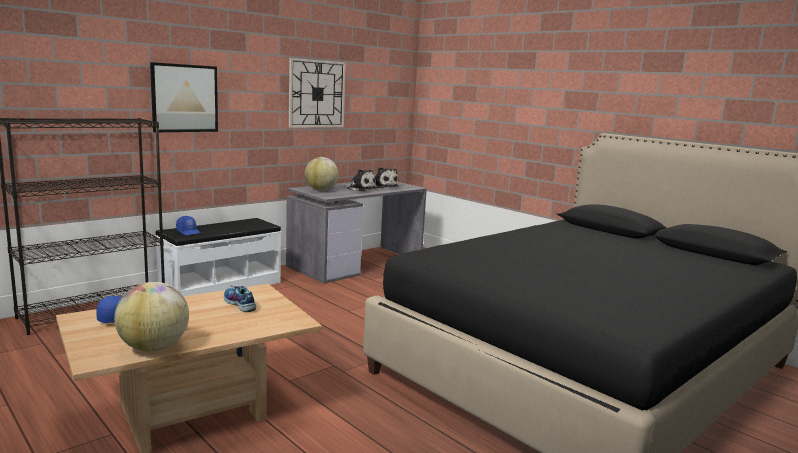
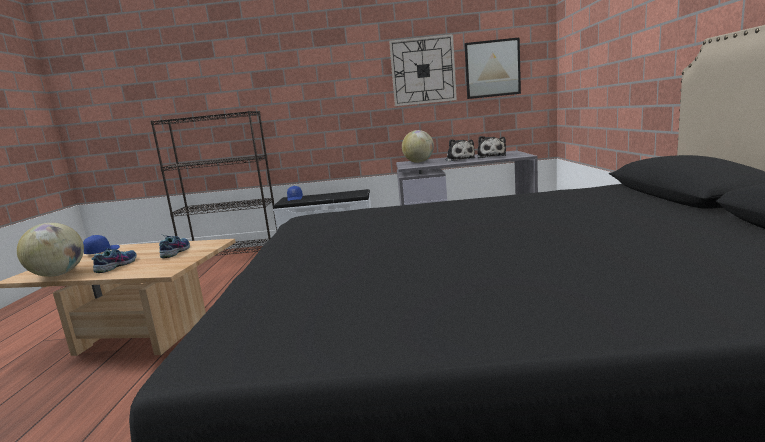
camera: 45 degrees right, 0 degrees up
(184, 98) = (295, 91): picture -> picture (492, 68)
(208, 327) = (116, 265): none -> shoe

